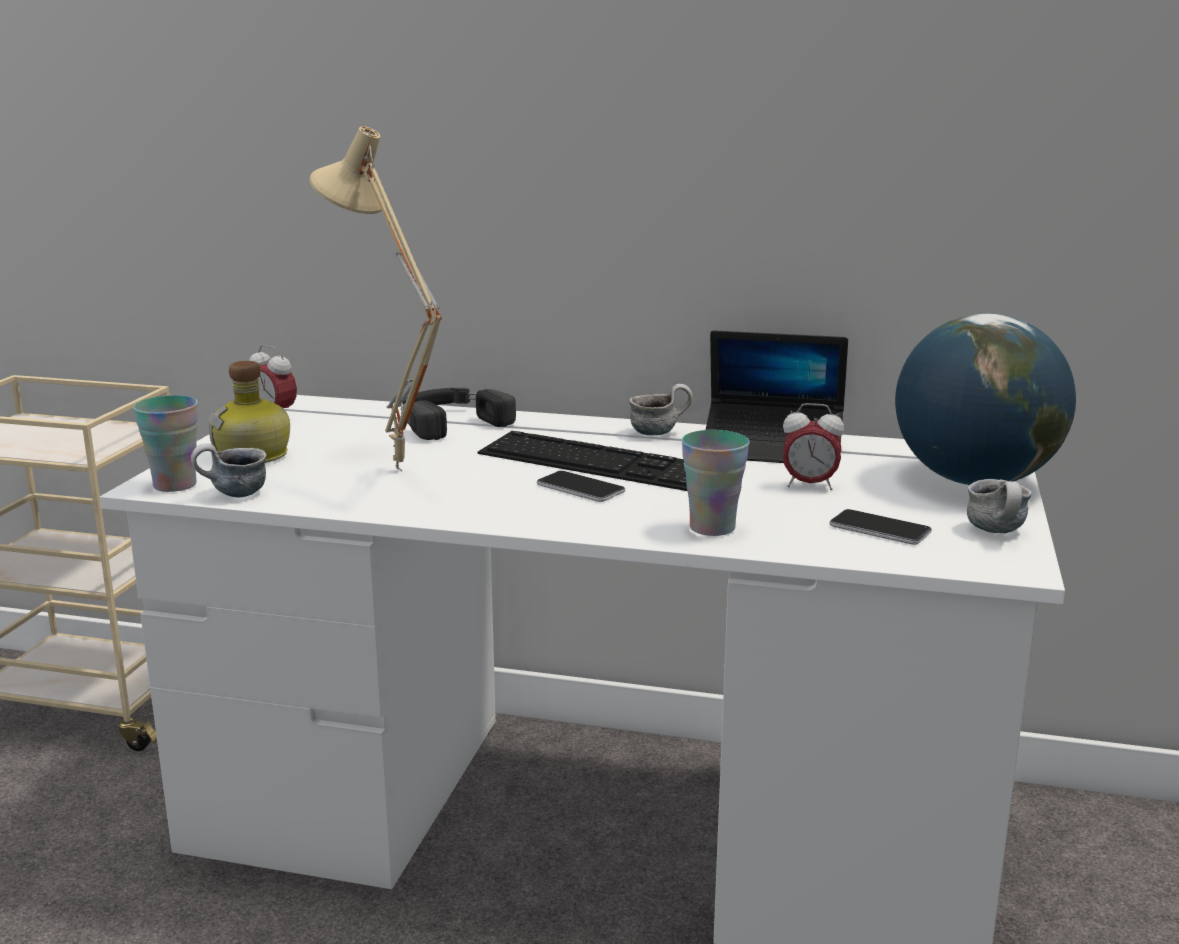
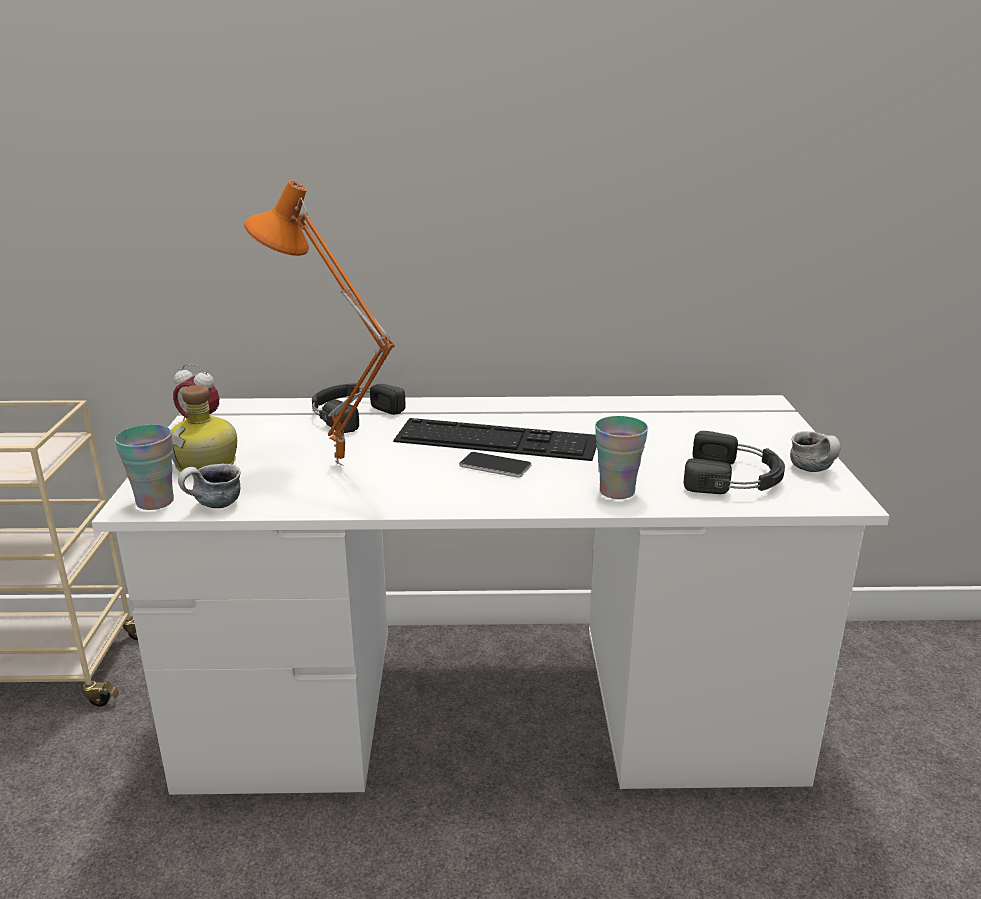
camera: 15 degrees left, 5 degrees up
(392, 470) = (335, 466): beige table lamp -> orange table lamp
(659, 432) = (520, 407): mug -> none
(772, 448) = (612, 414): laptop -> none
(809, 485) = (660, 444): alarm clock -> none
(879, 529) = (734, 478): phone -> black headphones
(975, 481) = (768, 428): globe -> none

